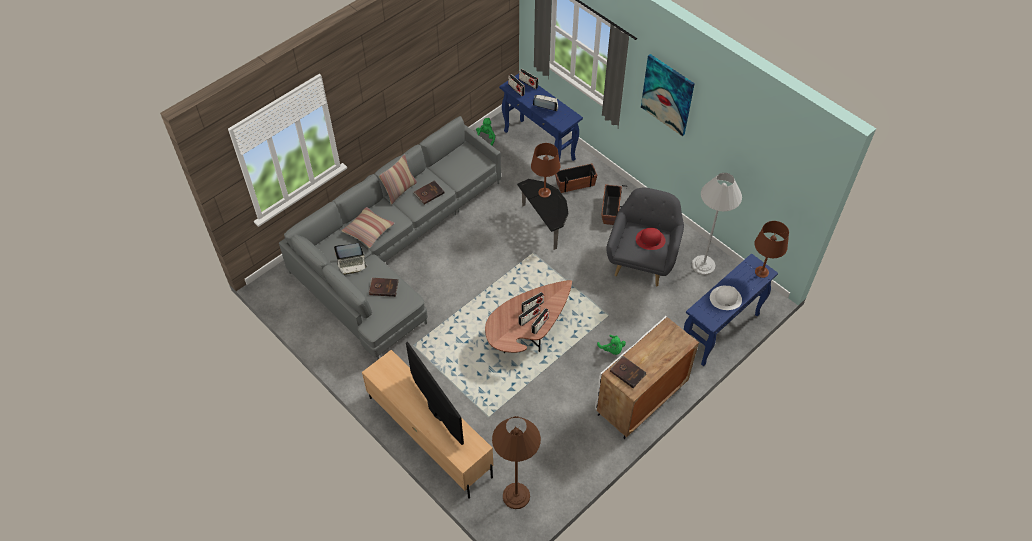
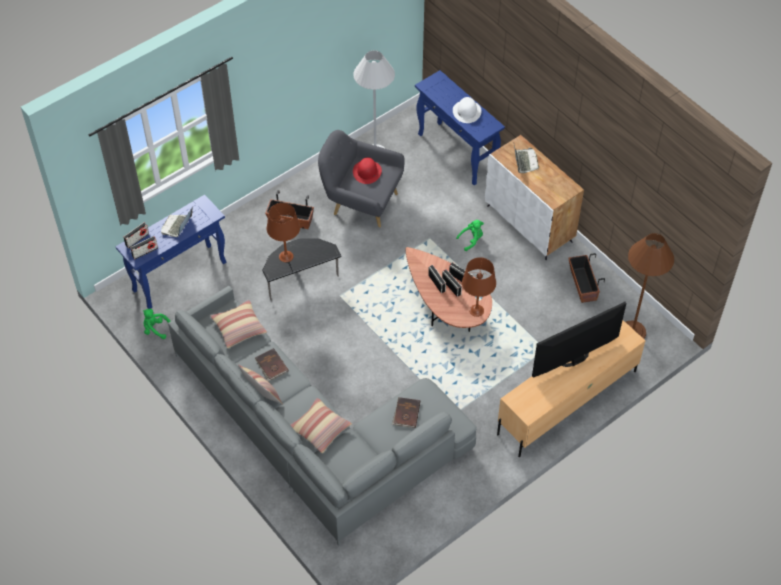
camera: 85 degrees left, 0 degrees up
(351, 263) = (368, 446): laptop -> laptop (524, 161)
(465, 169) = (239, 327): none -> pillow
(575, 184) = (246, 248): planter -> planter (582, 285)
(628, 372) = (552, 190): brown book -> none
(667, 95) = (266, 73): picture -> none
(762, 272) = (438, 81): brown table lamp -> brown table lamp (476, 310)

